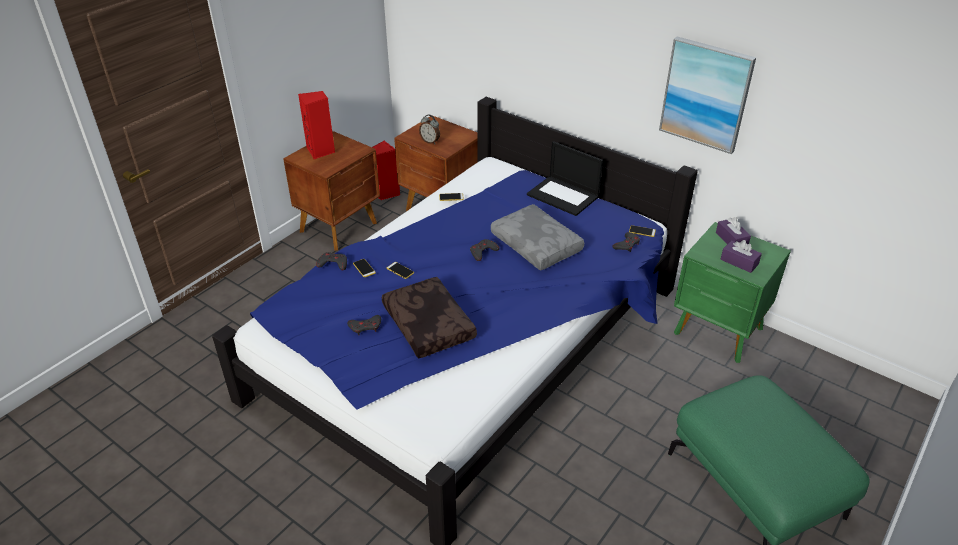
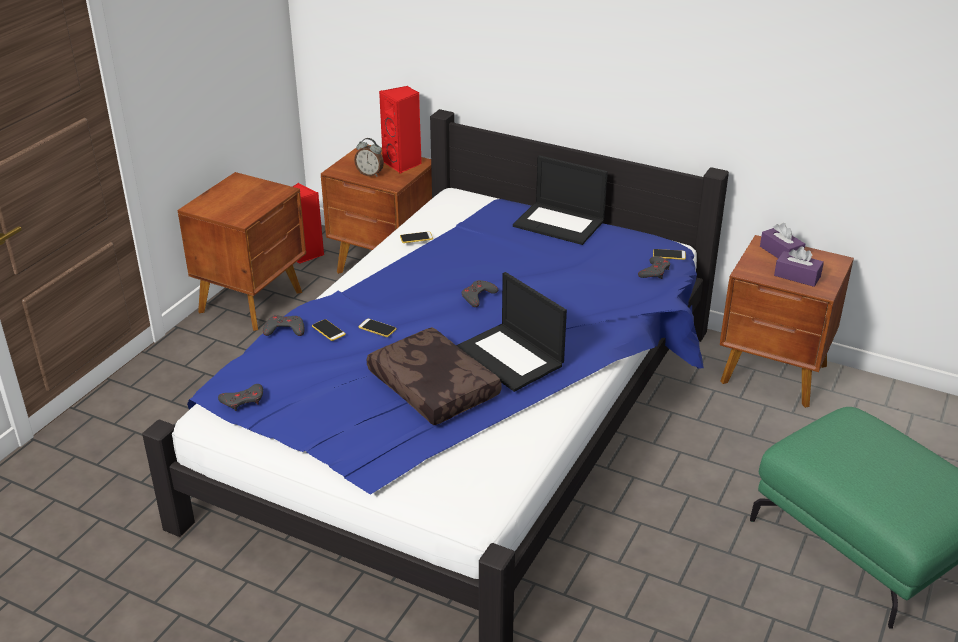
camera: 10 degrees left, 5 degrees down
(321, 151) = (227, 197): red speaker -> red speaker (403, 164)
(365, 327) = (352, 398): grey game controller -> grey game controller (243, 400)
(493, 307) = (510, 357): none -> laptop
(537, 245) = (544, 282): grey pillow -> none
(706, 94) = (732, 75): picture -> none
(718, 332) = (774, 375): green nightstand -> brown nightstand

